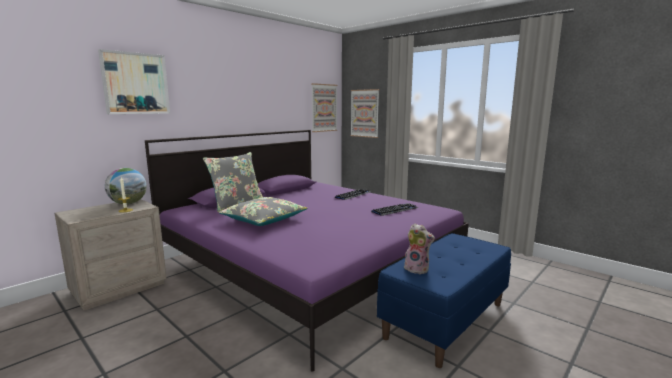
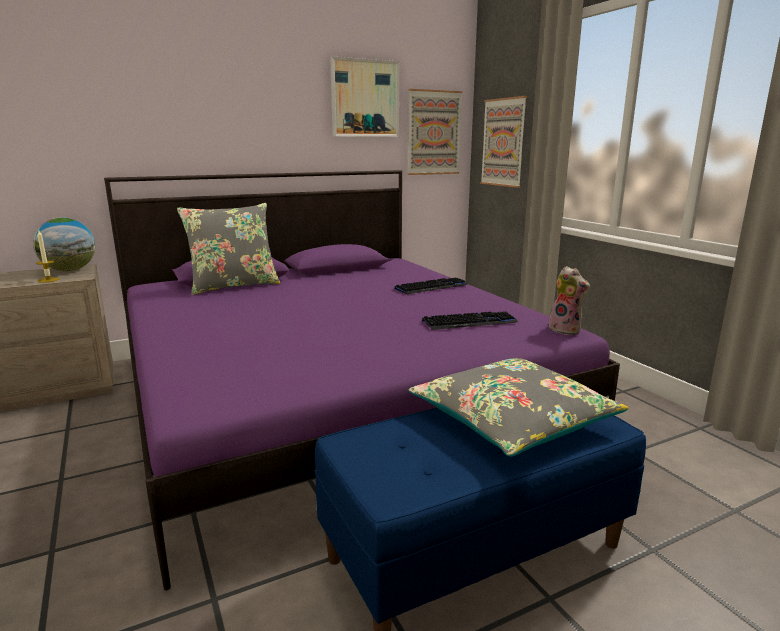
camera: 20 degrees right, 5 degrees up
(135, 83) = (90, 90): picture -> picture (365, 98)
(264, 219) = (235, 314): grey pillow -> grey pillow (511, 420)
(417, 269) = (389, 447): plush toy -> plush toy (566, 330)

